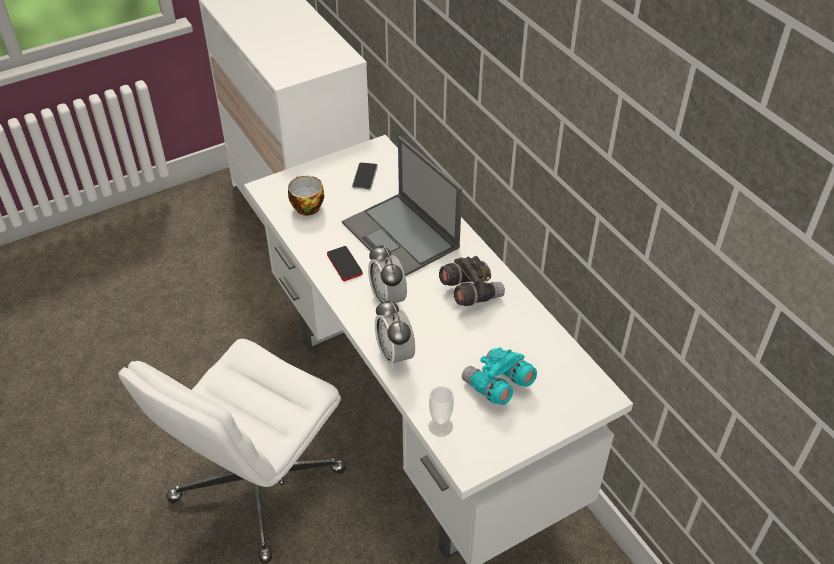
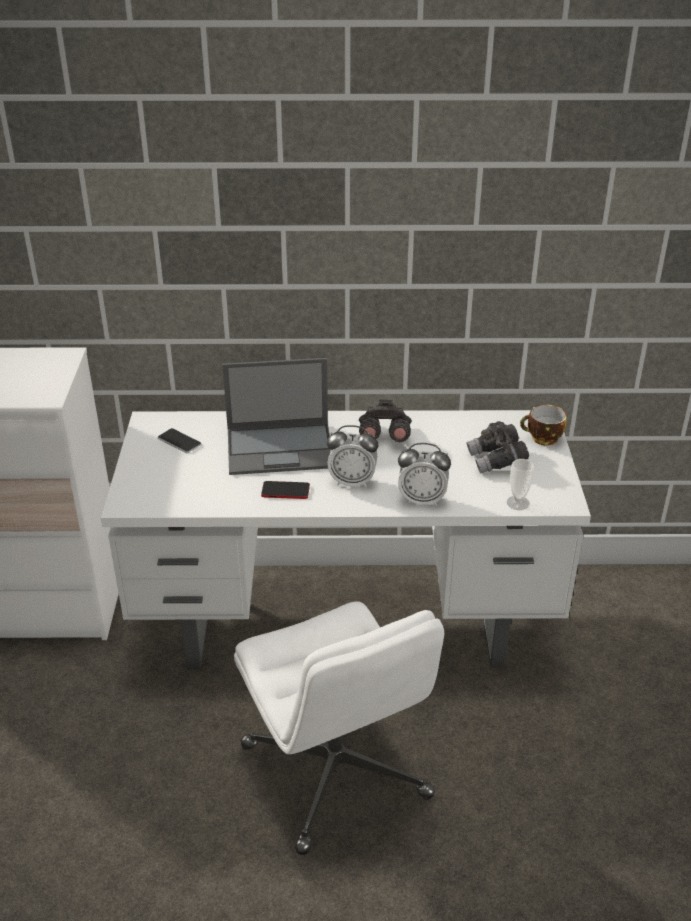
camera: 60 degrees left, 10 degrees down
(305, 206) = (181, 488): cup -> cup (542, 439)
(497, 386) = (496, 461): turquoise binoculars -> grey binoculars

